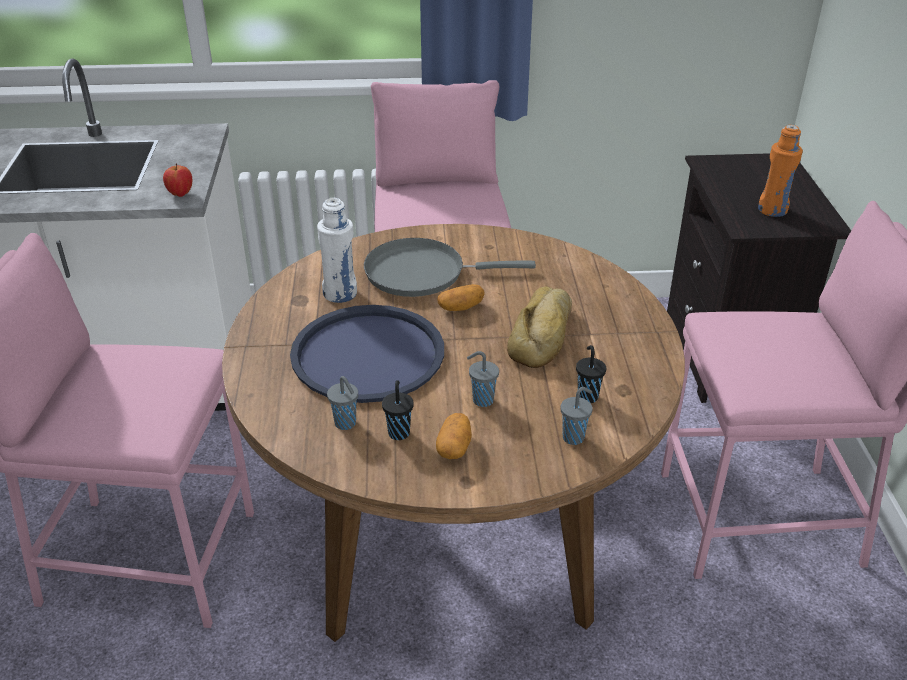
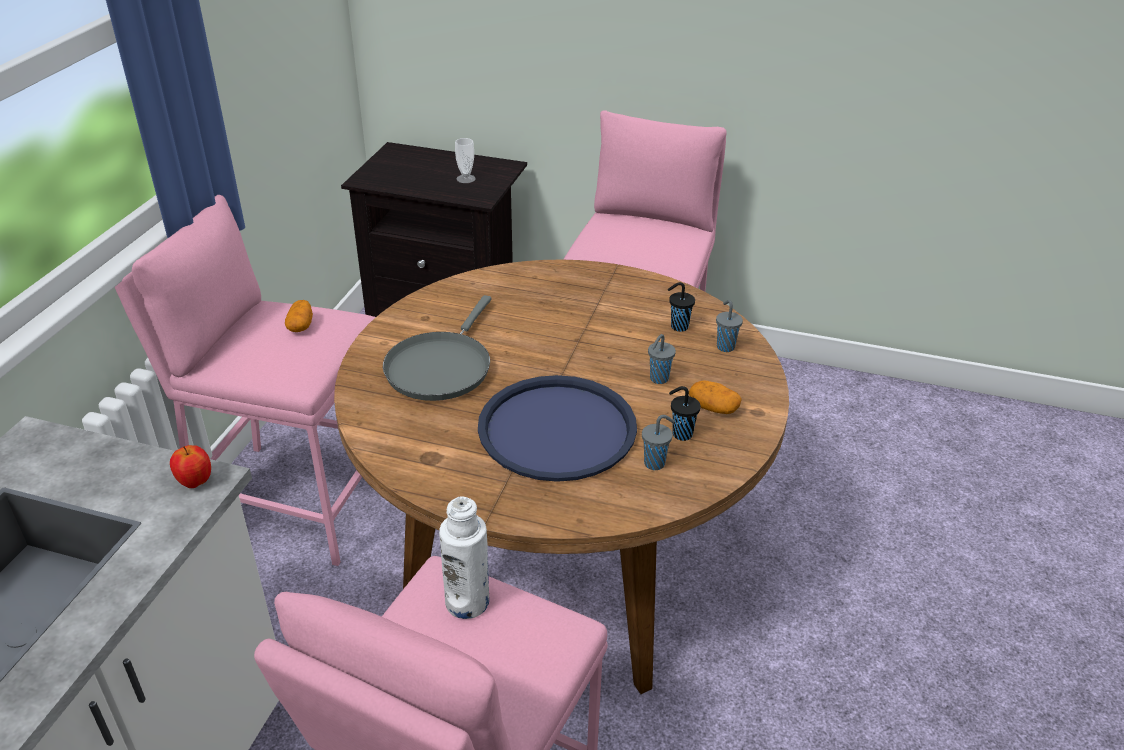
camera: 70 degrees left, 0 degrees up
(340, 294) = (439, 427): white bottle -> white bottle (467, 602)
(461, 307) = (516, 358): potato -> potato (301, 326)
(543, 334) = (585, 325): bread -> none
(772, 210) = (466, 179): orange bottle -> cup

